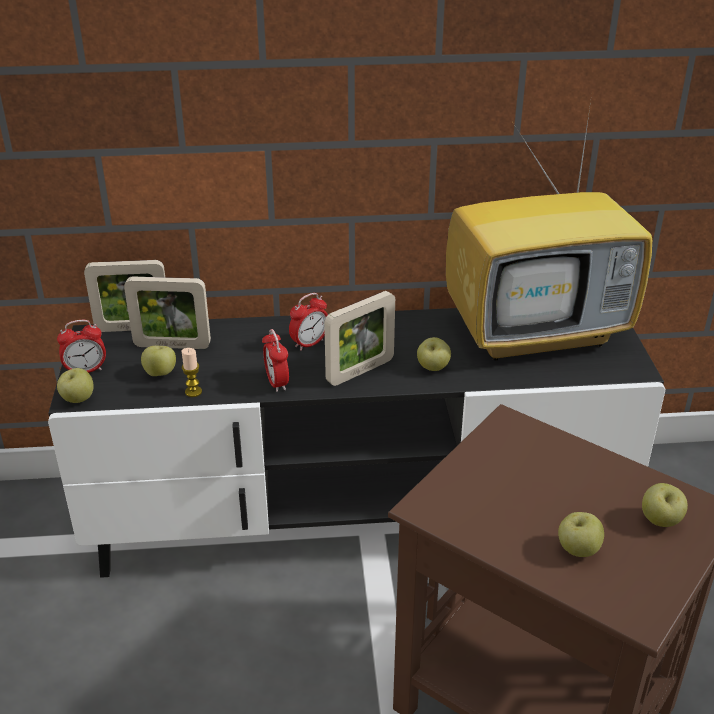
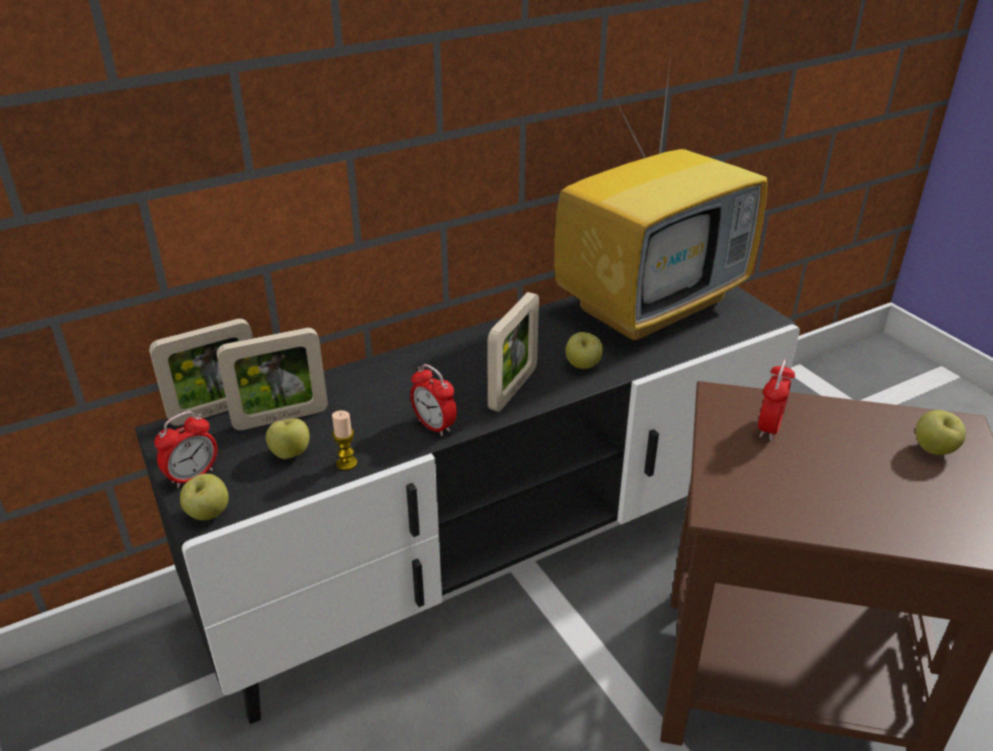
camera: 25 degrees left, 0 degrees up
(309, 343) = (436, 374): alarm clock -> alarm clock (769, 428)
(578, 550) = (894, 503): apple -> none

